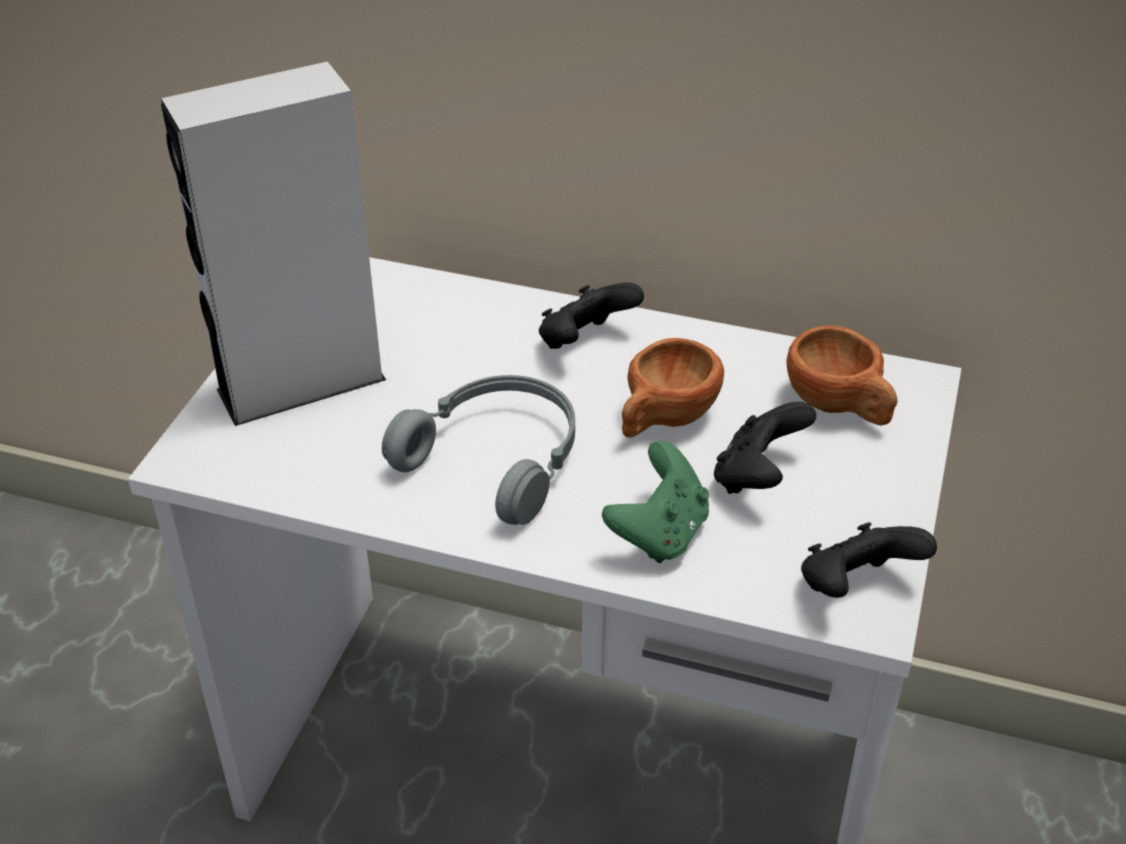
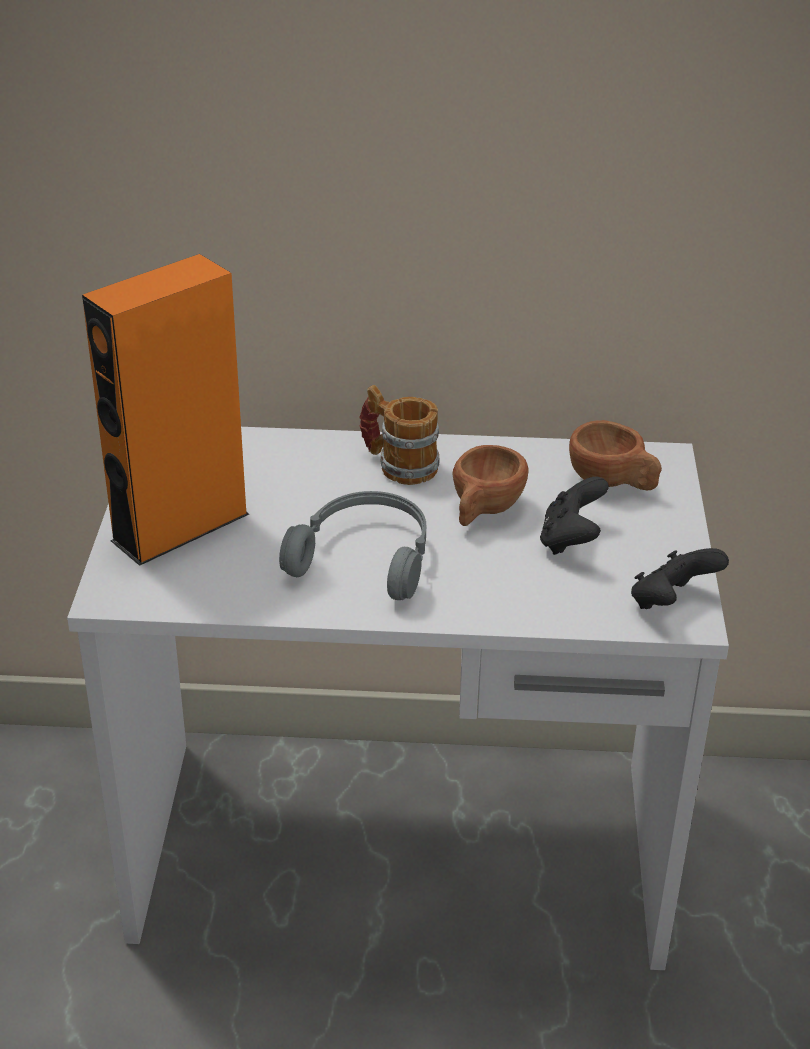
camera: 15 degrees left, 5 degrees down
(301, 384) = (180, 527): grey speaker -> orange speaker
(585, 342) = (398, 464): black game controller -> mug
(659, 533) = (513, 590): green game controller -> none

